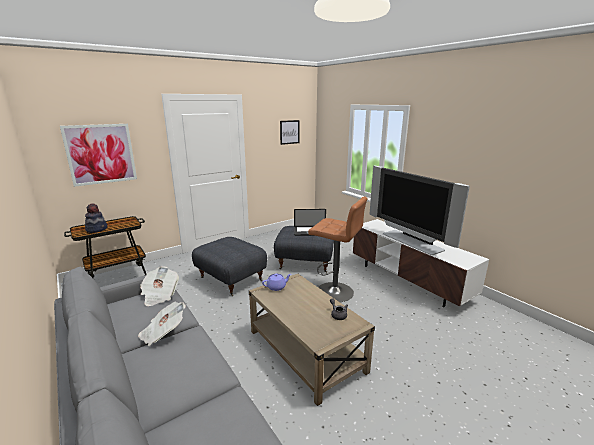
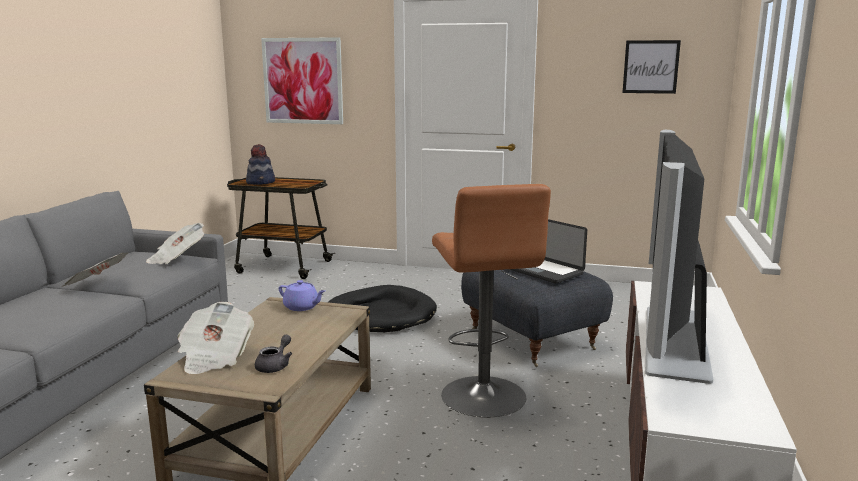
camera: 50 degrees right, 5 degrees down
(230, 280) = (381, 314): grey ottoman -> black dog bed
(309, 327) = (214, 357): none -> newspaper

